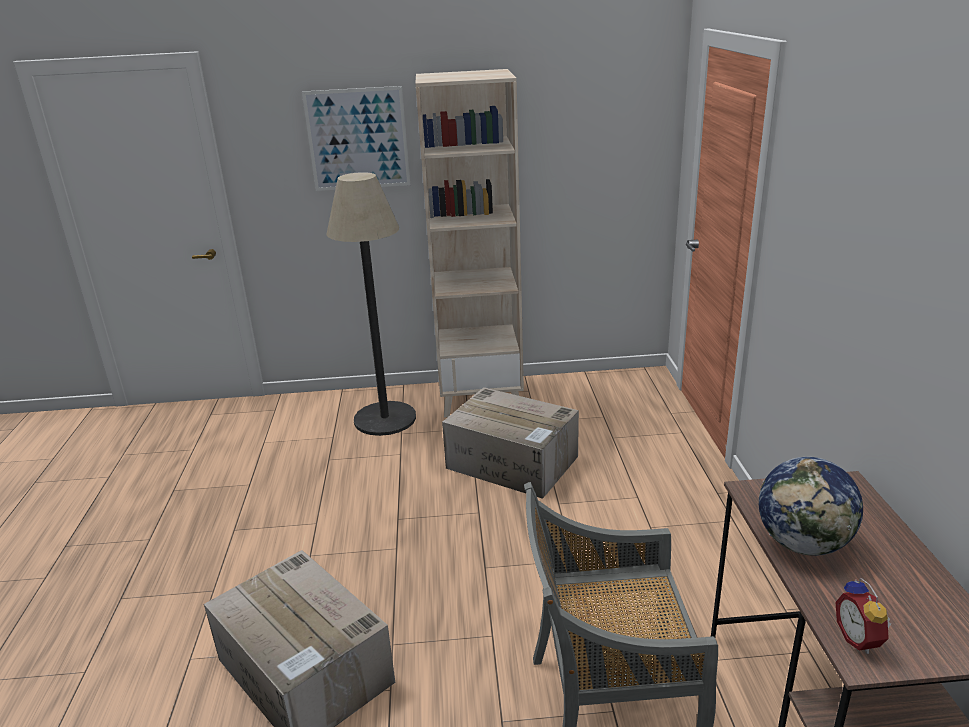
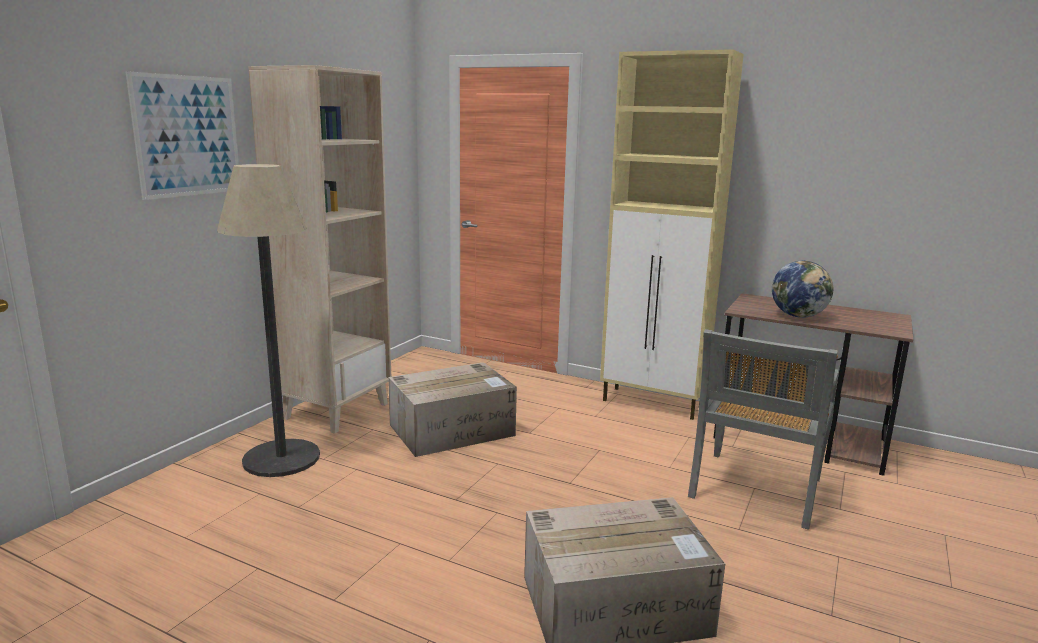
camera: 60 degrees left, 10 degrees down
(744, 556) = (653, 403): none -> beige cabinet
(860, 639) = (881, 328): alarm clock -> none

